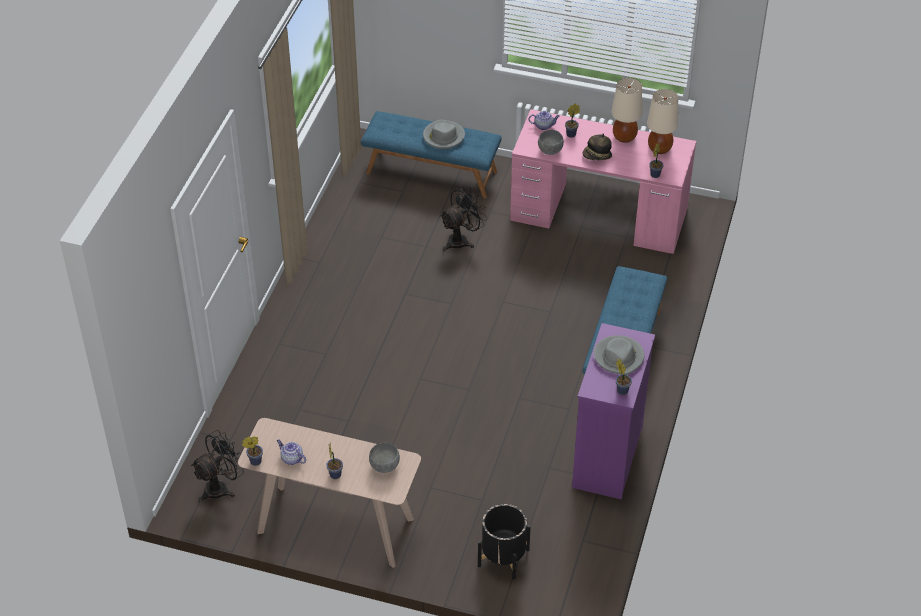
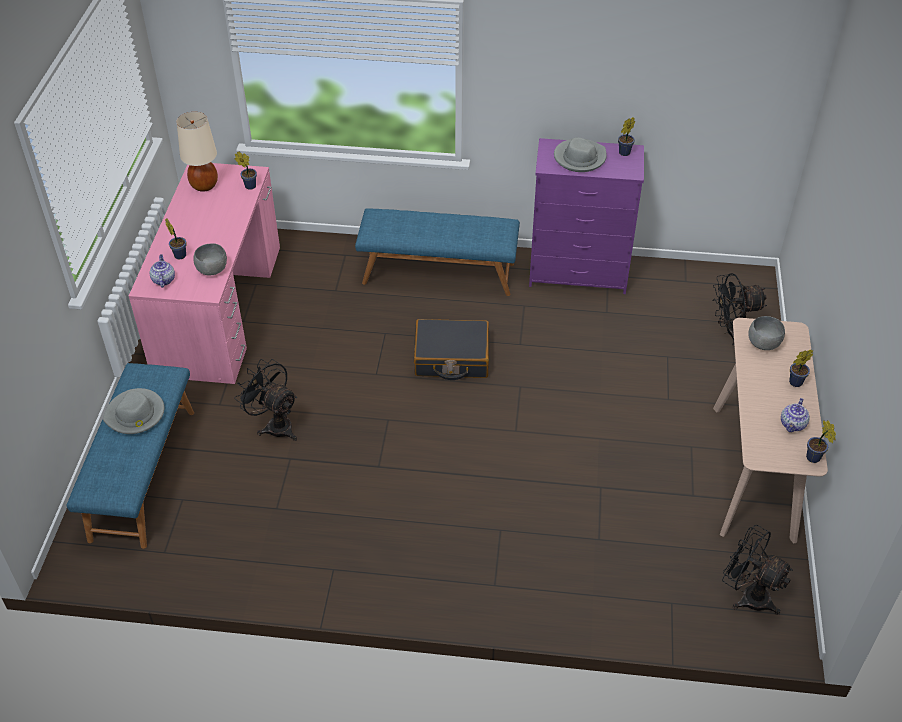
camera: 100 degrees left, 0 degrees up
(503, 557) = (731, 332): black planter -> black fan
(512, 350) = (451, 358): none -> black suitcase
(597, 156) = (220, 231): hat -> none
(624, 137) = (184, 213): beige table lamp -> none

